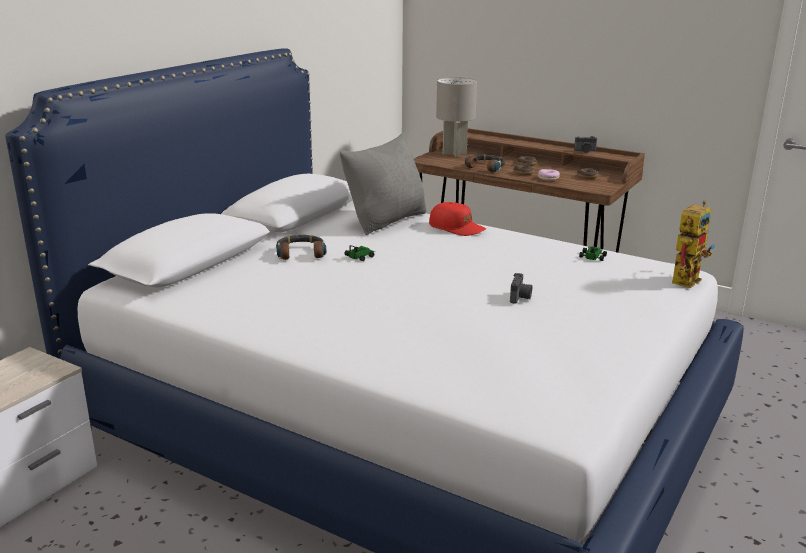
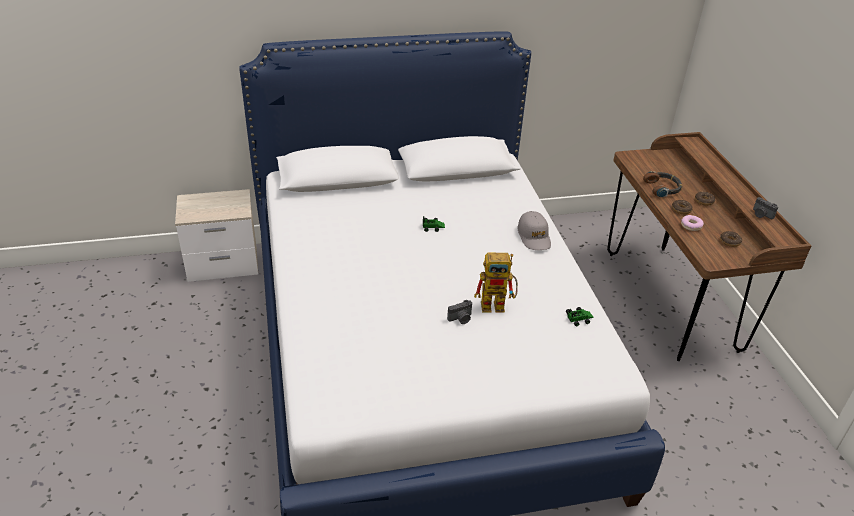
camera: 45 degrees right, 15 degrees up
(301, 253) = (404, 204): headphones -> none
(386, 221) = (501, 204): grey pillow -> none
(454, 153) = (667, 160): grey table lamp -> none
(456, 228) = (534, 236): red cap -> grey cap
(686, 278) = (605, 380): toy robot -> toy robot (498, 305)

